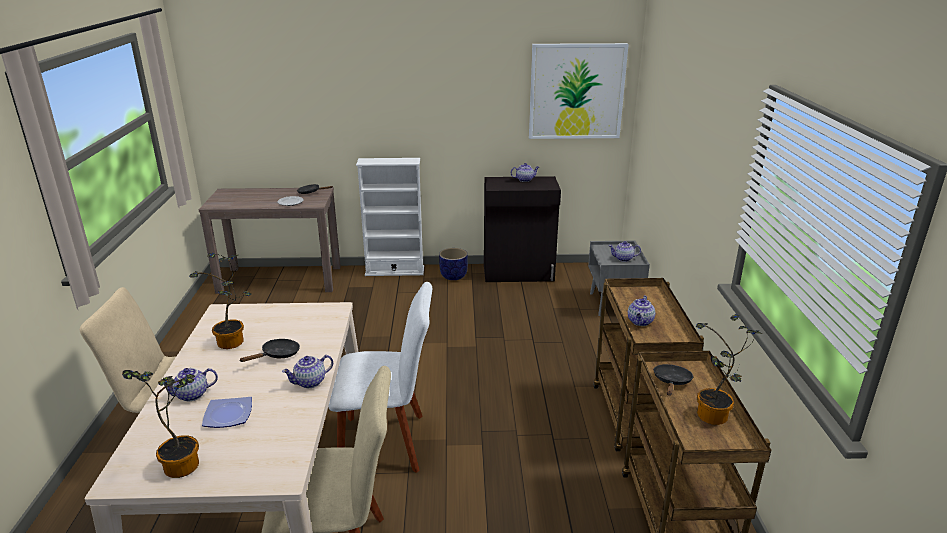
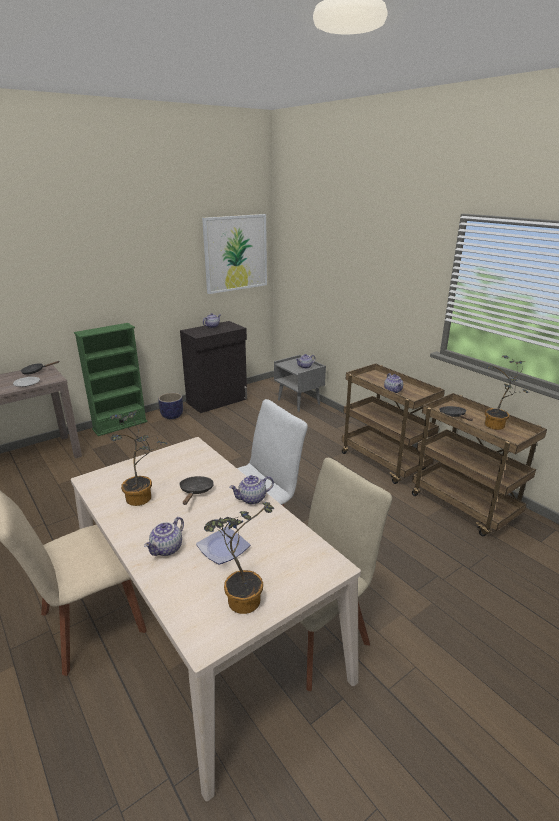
camera: 35 degrees left, 0 degrees up
(310, 382) = (252, 499): teapot -> teapot turned 45 degrees clockwise
(394, 271) = (120, 425): white bookcase -> green bookcase

